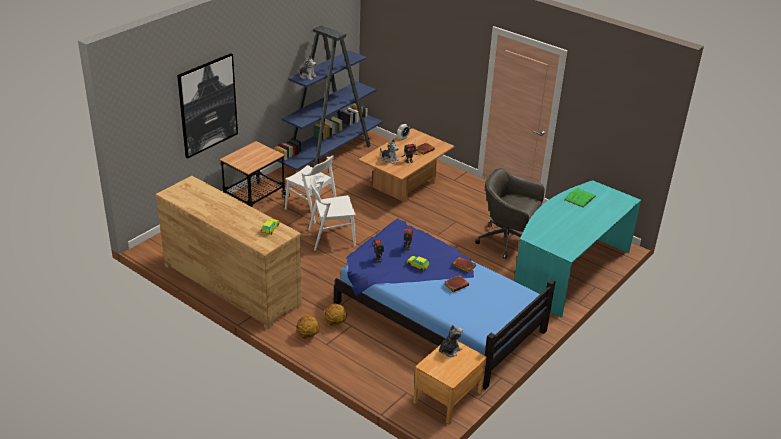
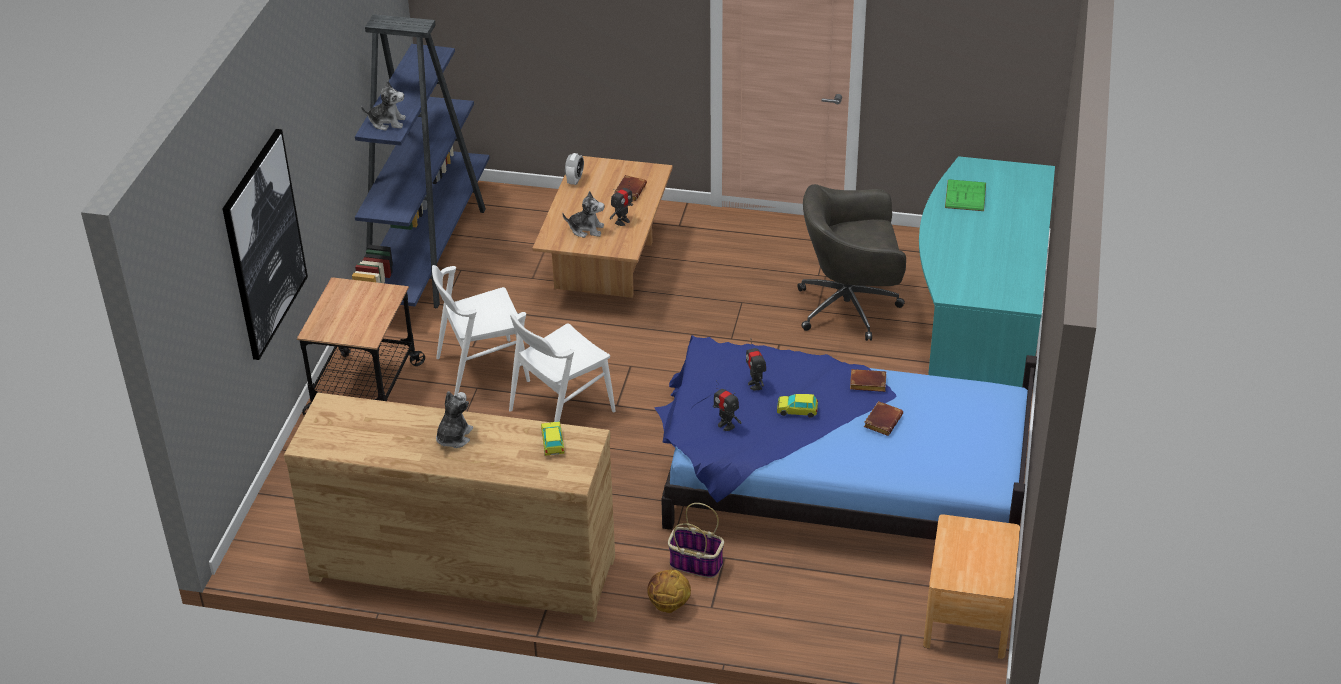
camera: 25 degrees left, 5 degrees up
(311, 209) = (482, 369): white chair -> white chair turned 150 degrees clockwise
(335, 323) = (694, 563): basketball -> basket
(449, 350) = (957, 538): plush toy -> plush toy (453, 437)

